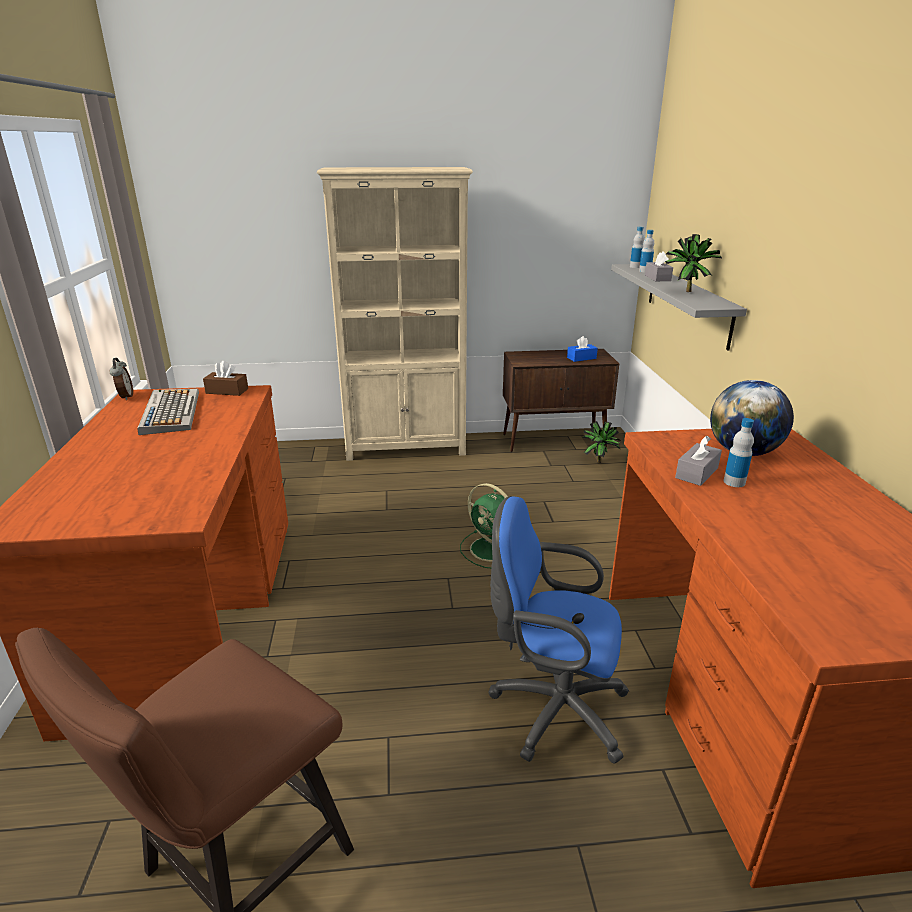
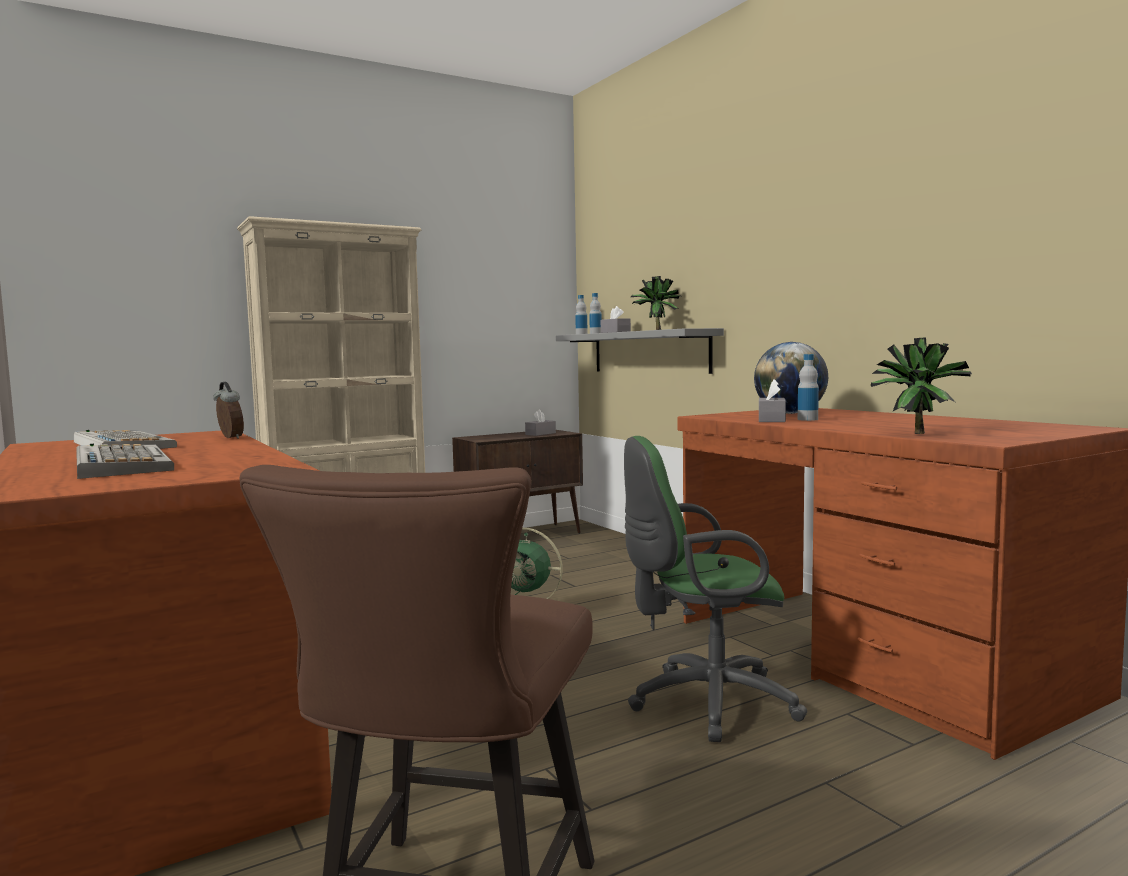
camera: 25 degrees left, 20 degrees down
(122, 467) = (120, 463): none -> keyboard
(125, 397) = (27, 445): alarm clock -> alarm clock (229, 438)
(227, 391) = (181, 434): brown tissue box -> none
(552, 709) = (704, 703): blue office chair -> green office chair
(581, 358) = (540, 434): blue tissue box -> grey tissue box
(599, 461) = (581, 542): potted plant -> potted plant (915, 433)

